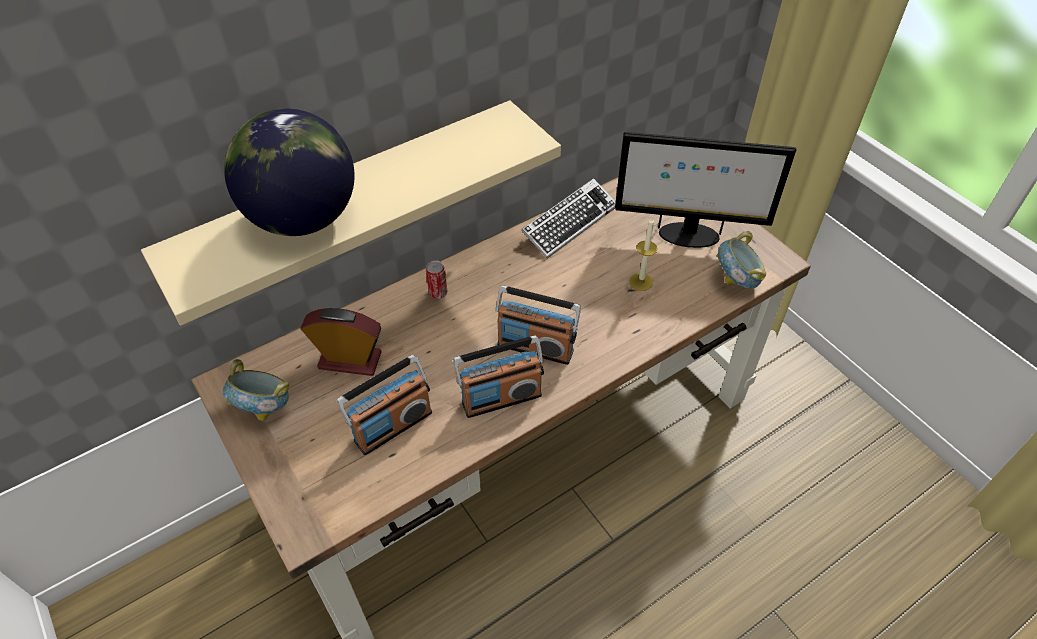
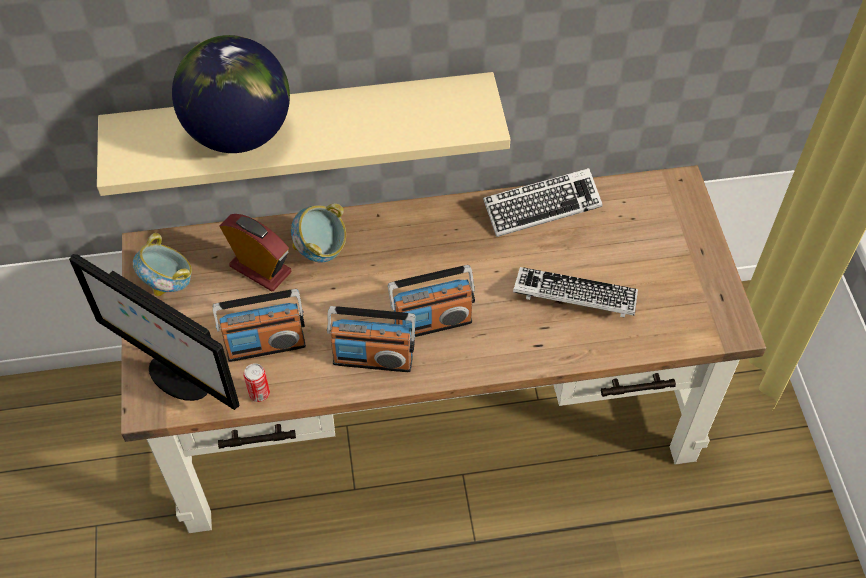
camera: 25 degrees right, 5 degrees up
(438, 293) = (373, 233): can -> can (259, 393)
(535, 347) = (432, 323): radio -> radio turned 60 degrees counterclockwise
(641, 282) = (574, 297): candle -> keyboard
(687, 235) = (655, 266): monitor -> monitor (177, 377)
(736, 281) = (673, 334): bowl -> bowl (321, 250)

